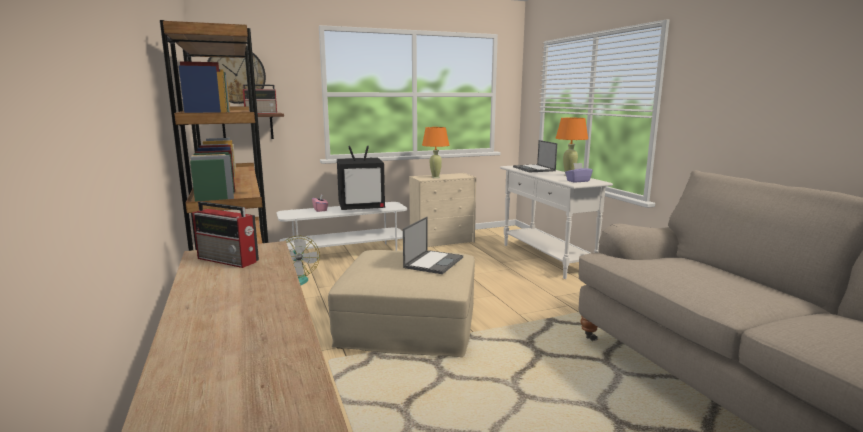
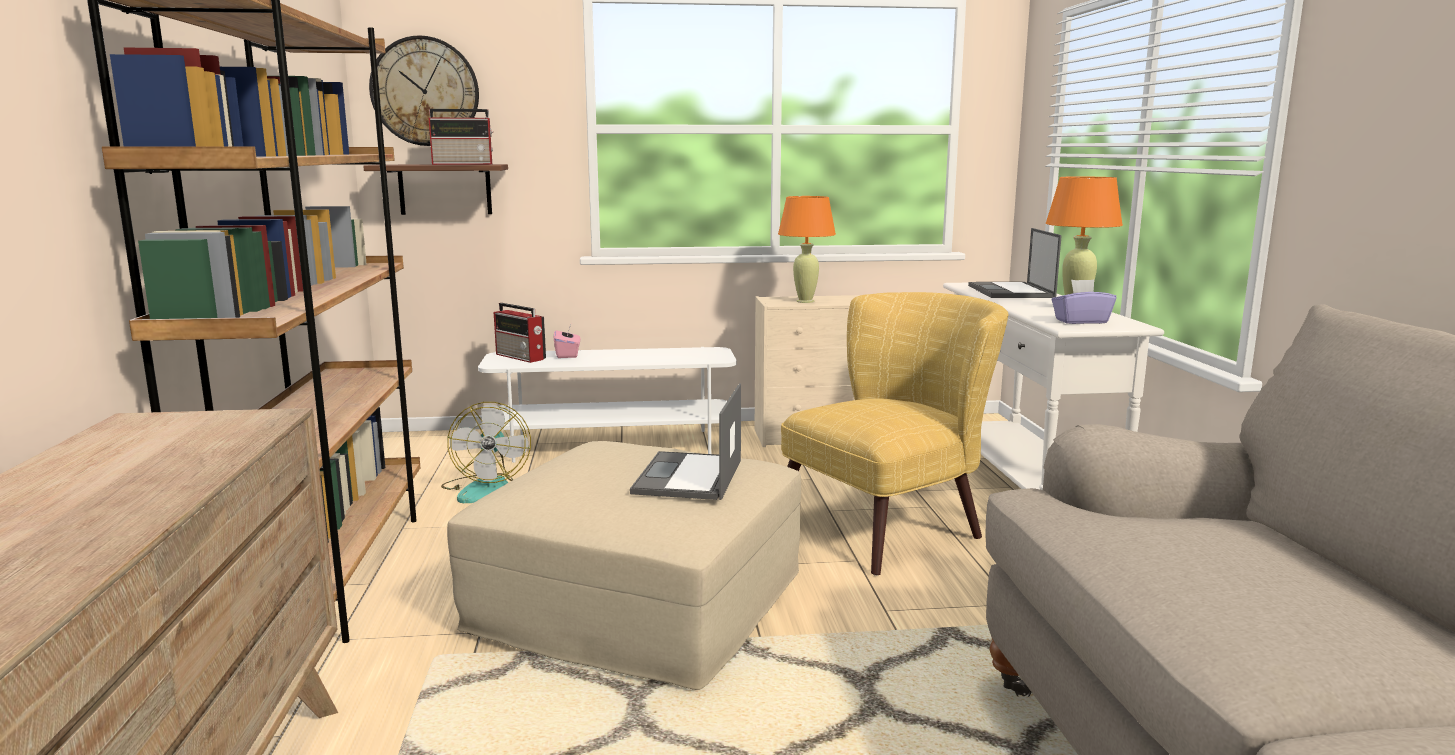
camera: 15 degrees right, 0 degrees up
(229, 260) = (157, 437): radio -> radio (521, 357)
(362, 207) = (648, 355): television -> none
(434, 262) = (688, 477): laptop -> laptop turned 150 degrees clockwise
(500, 278) = (892, 525): none -> yellow armchair

